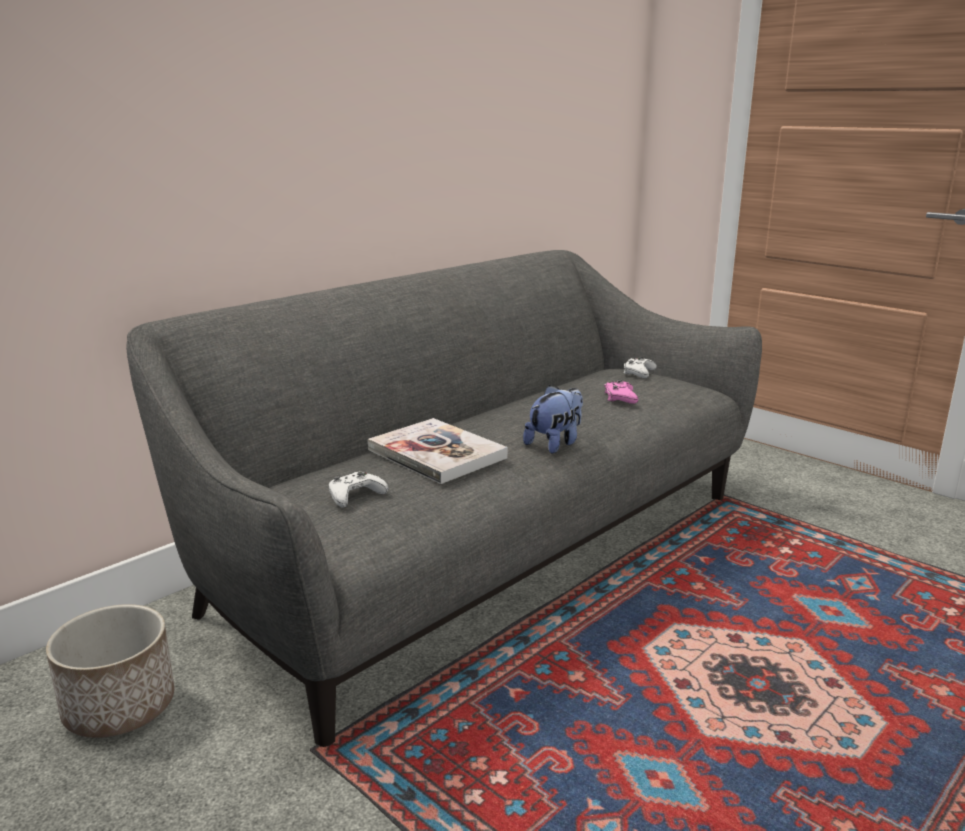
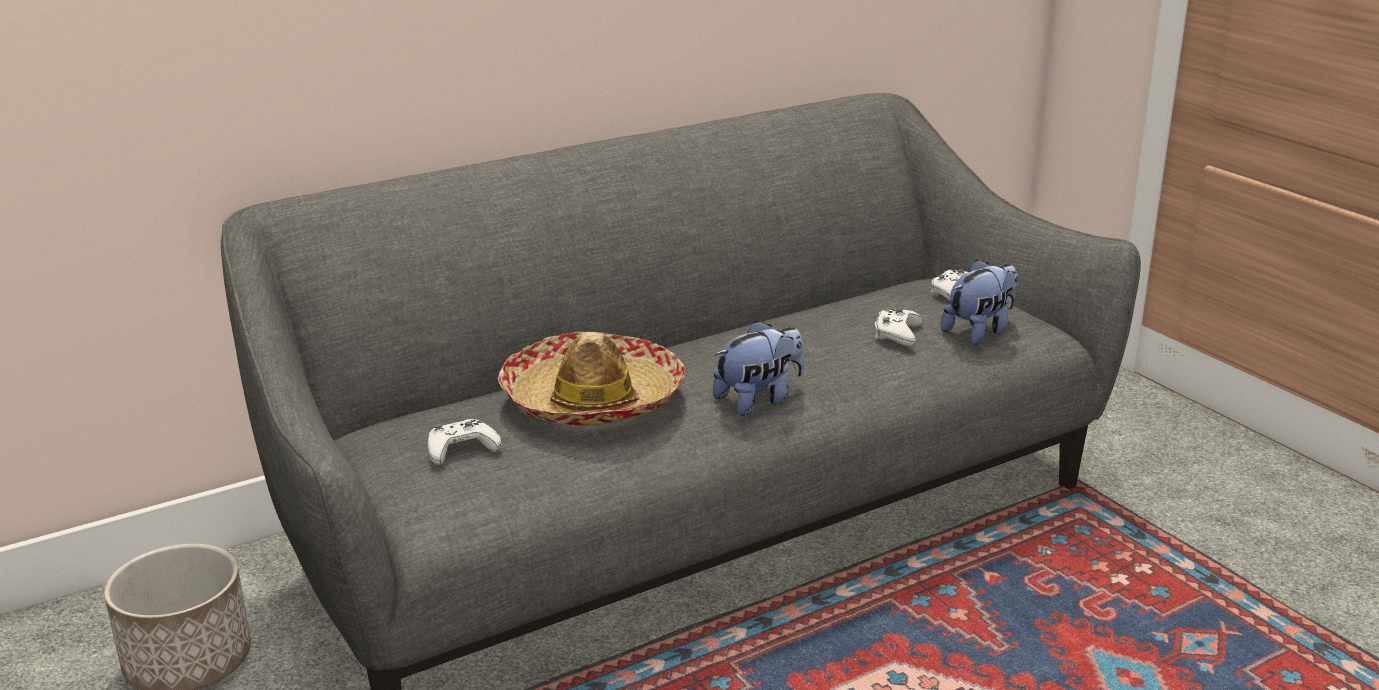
camera: 15 degrees right, 5 degrees up
(437, 454) = (593, 400): book -> hat
(620, 397) = (897, 334): pink game controller -> white game controller
(670, 392) = (980, 331): none -> plush toy

